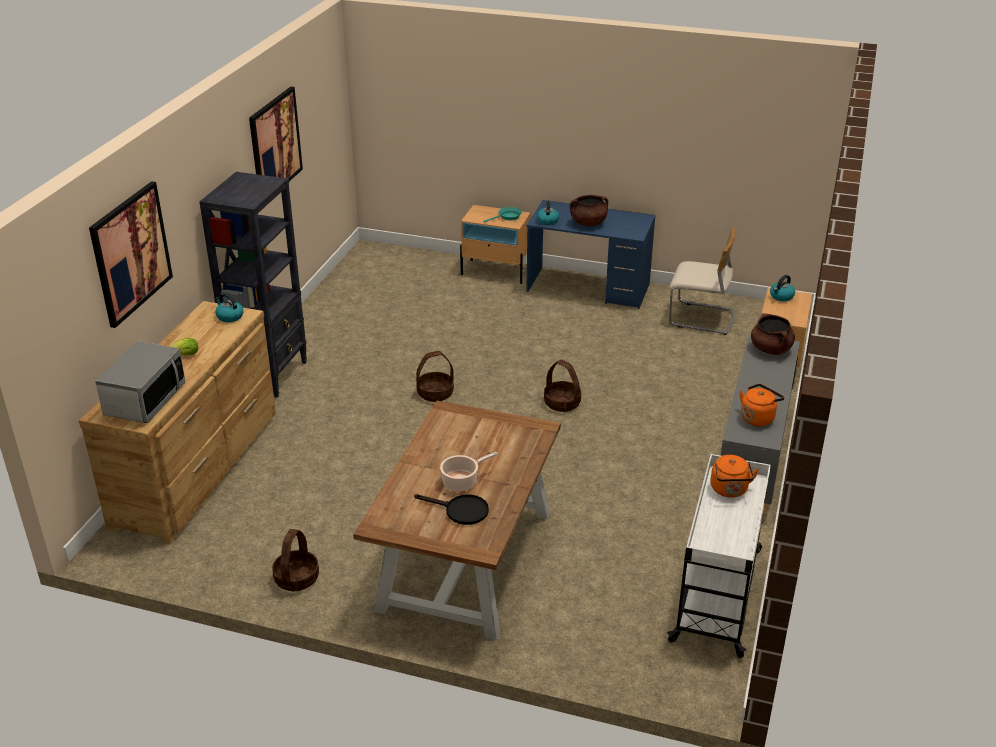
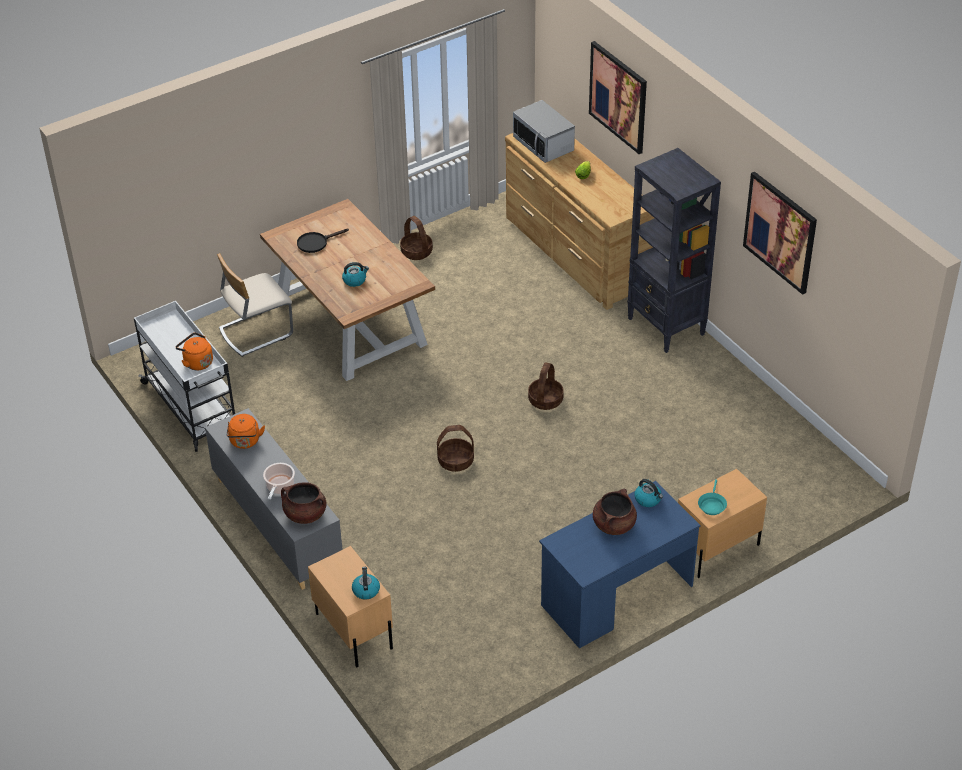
camera: 130 degrees right, 10 degrees up
(229, 316) = (617, 209): kettle -> kettle (355, 280)
(462, 481) = (340, 255): cooking pot -> cooking pot (279, 487)
(701, 318) = (479, 640): beige chair -> beige chair (256, 332)

